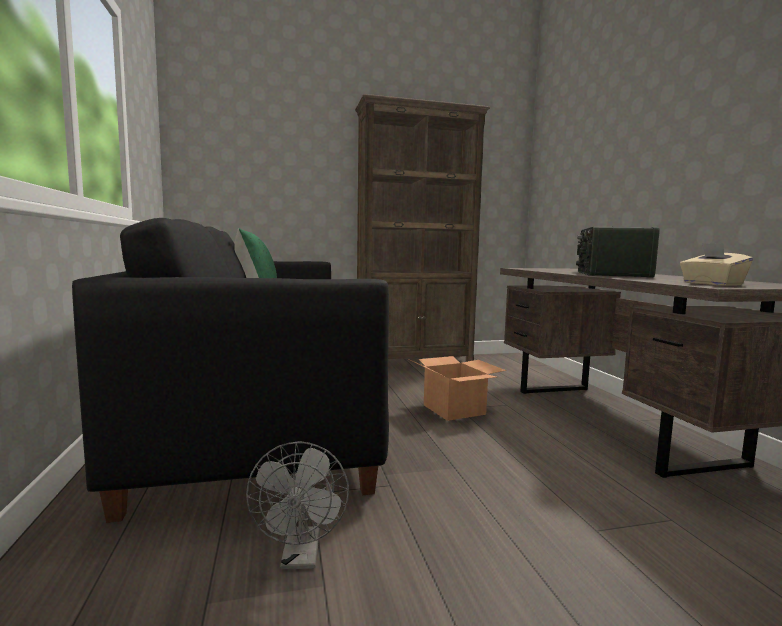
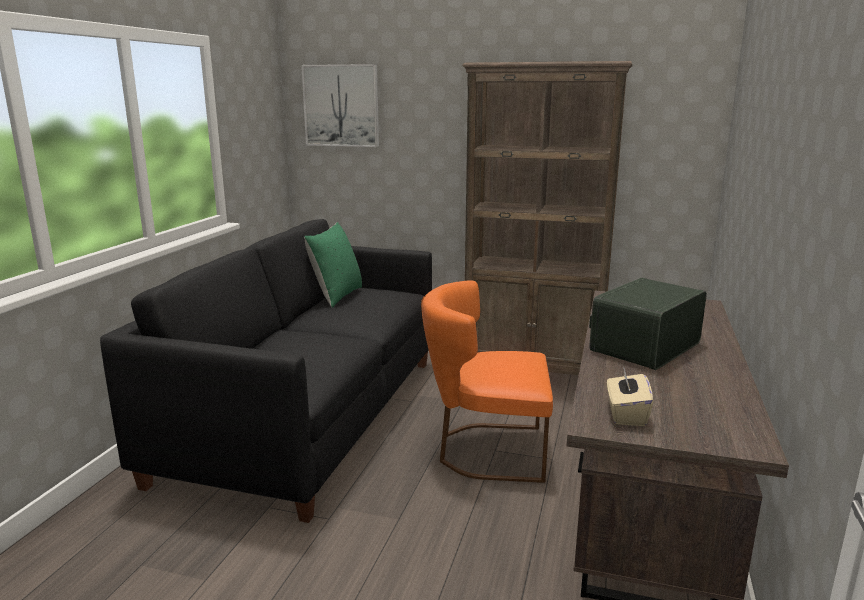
camera: 30 degrees right, 10 degrees up
(226, 134) = (341, 106): none -> picture
(301, 558) = (212, 556): grey fan -> none
(453, 409) = (485, 451): cardboard box -> orange chair

